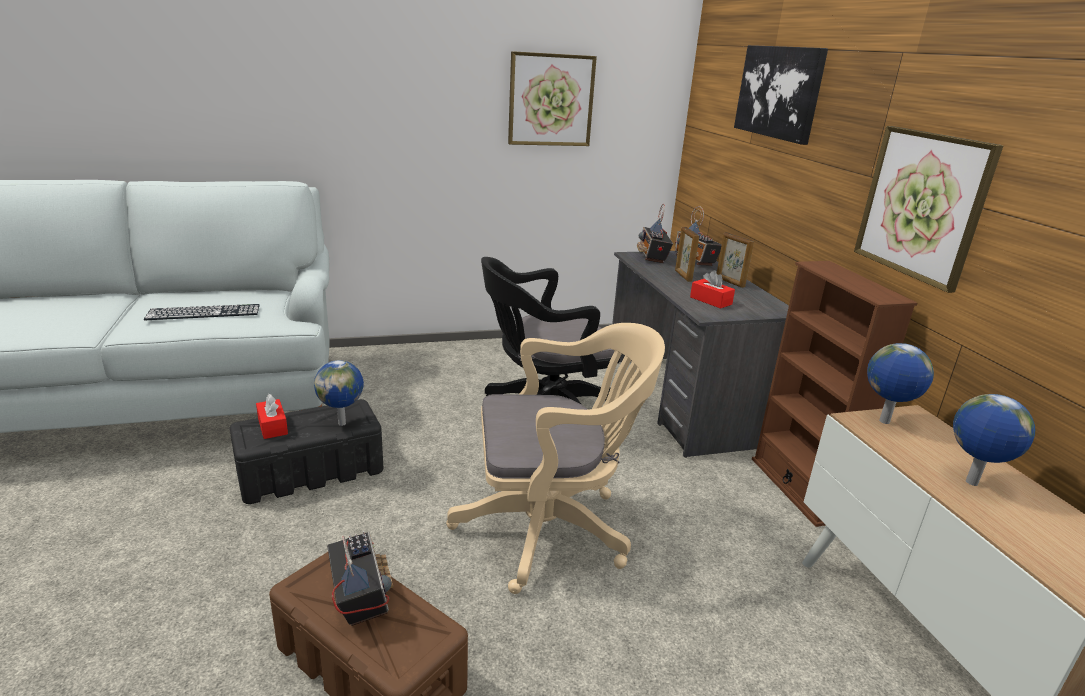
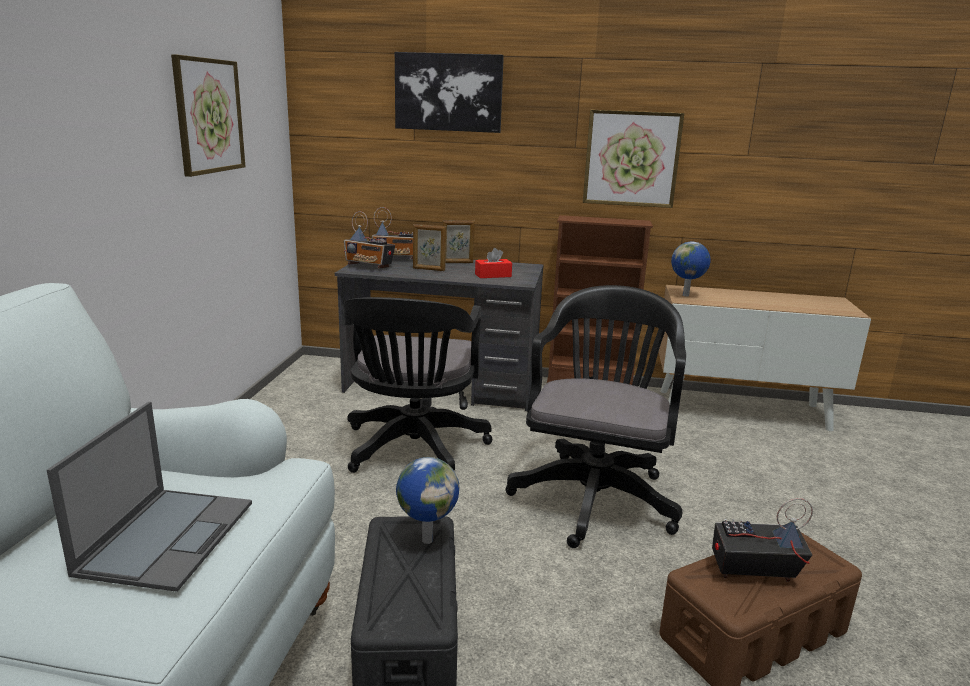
camera: 65 degrees left, 5 degrees down
(204, 312) = (168, 536): keyboard -> laptop
(272, 426) = (395, 598): red tissue box -> none
(551, 529) = (595, 495): beige office chair -> black office chair
(971, 483) = (756, 300): globe -> none

